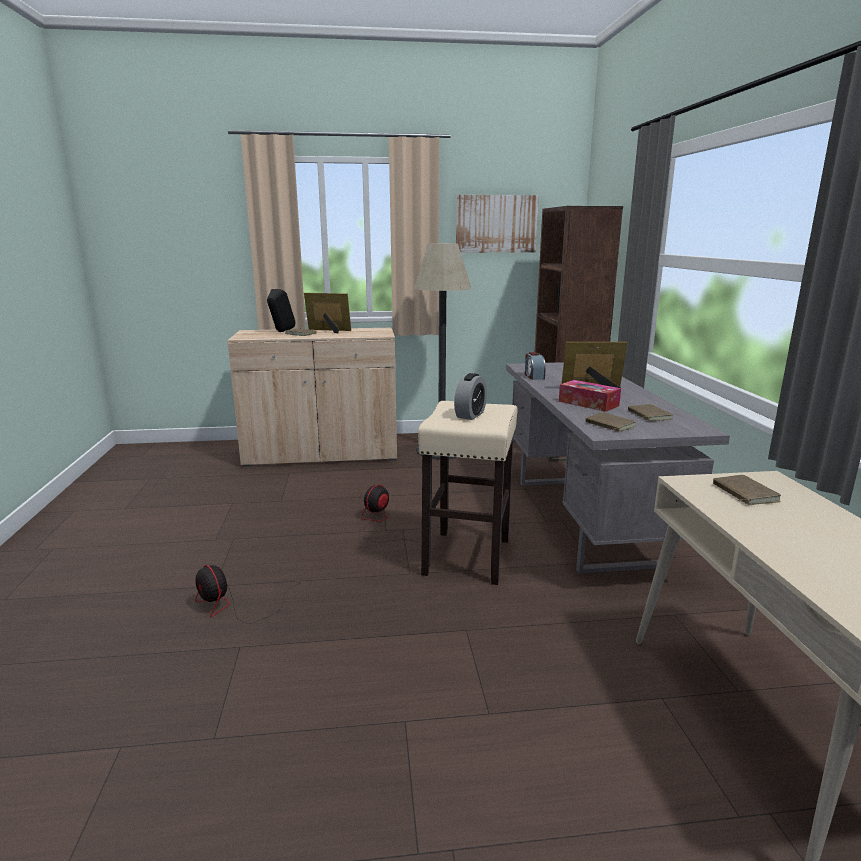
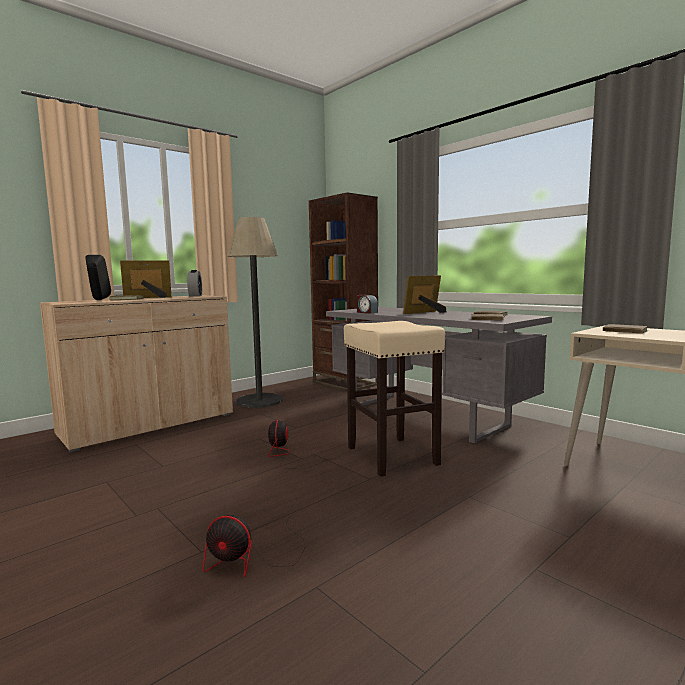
camera: 35 degrees left, 10 degrees down
(470, 415) = (392, 325): alarm clock -> alarm clock (195, 295)
(496, 224) = (270, 212): picture -> none
(588, 403) = (442, 316): tissue box -> none

